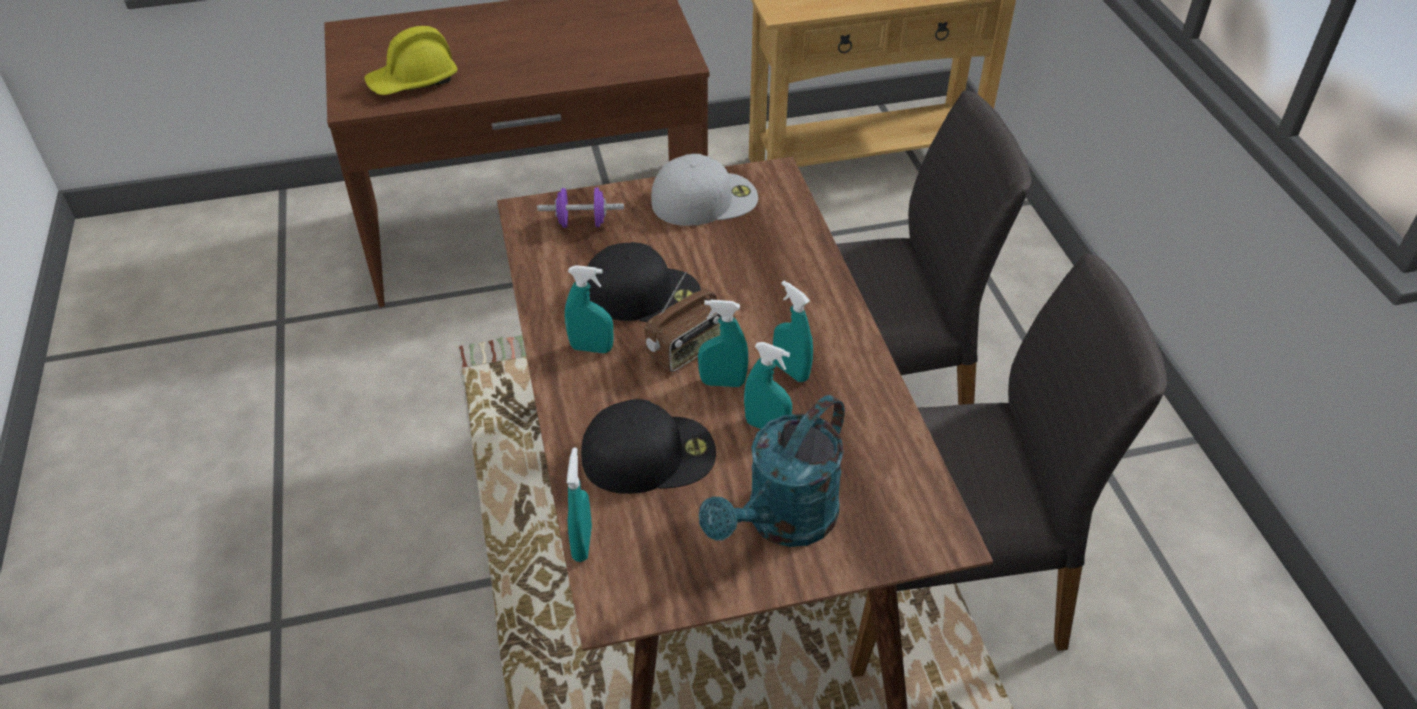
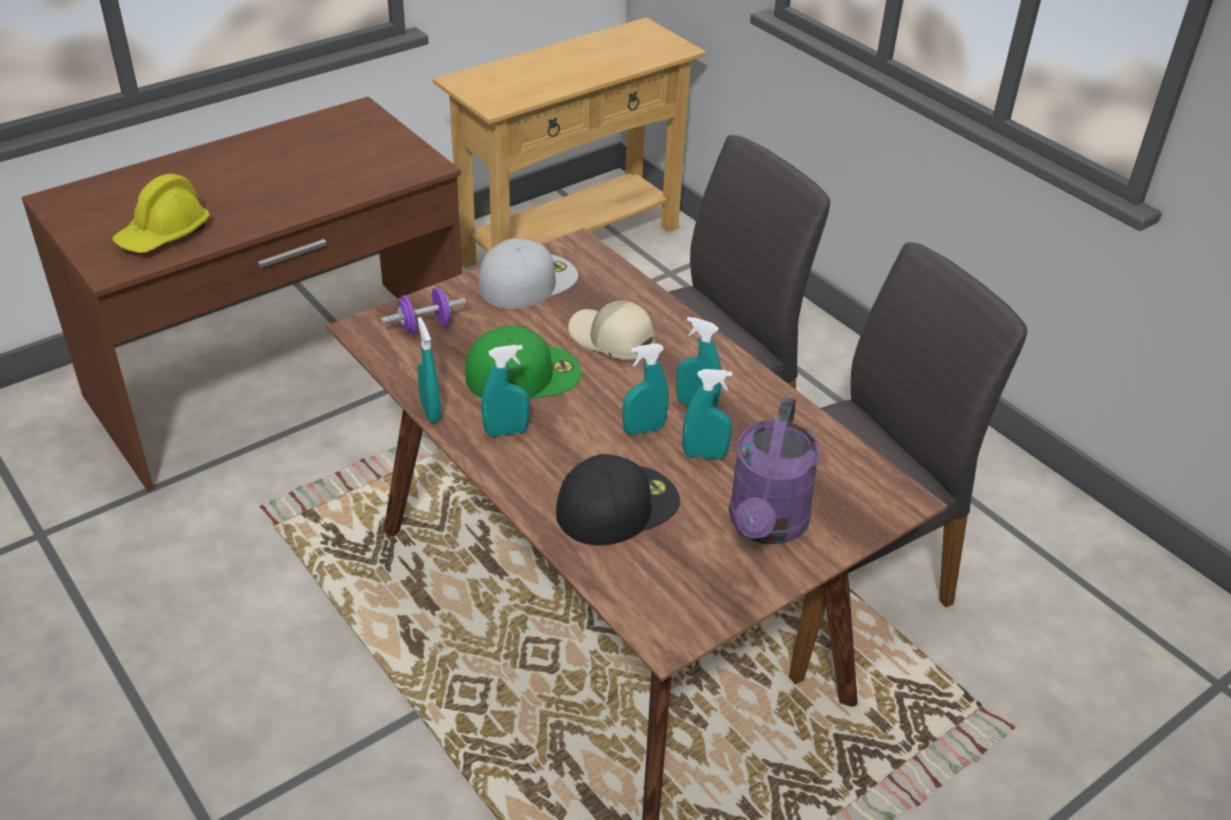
camera: 25 degrees left, 5 degrees down
(582, 543) = (606, 594): turquoise spray bottle -> turquoise spray bottle (430, 411)
(643, 293) = (524, 373): black cap -> green cap
(686, 350) = (594, 411): radio -> none
(748, 279) = (611, 339): none -> beige cap
(782, 522) = (766, 526): turquoise watering can -> purple watering can

